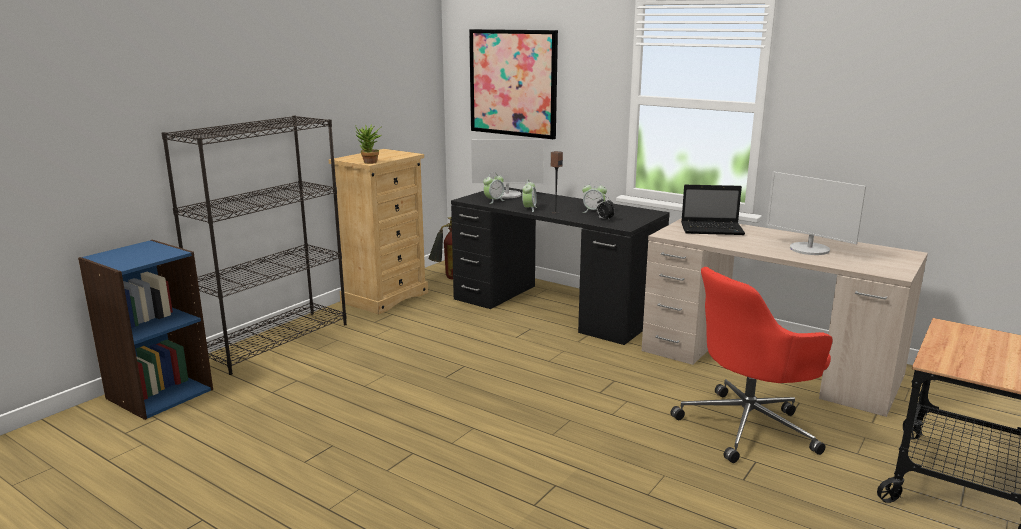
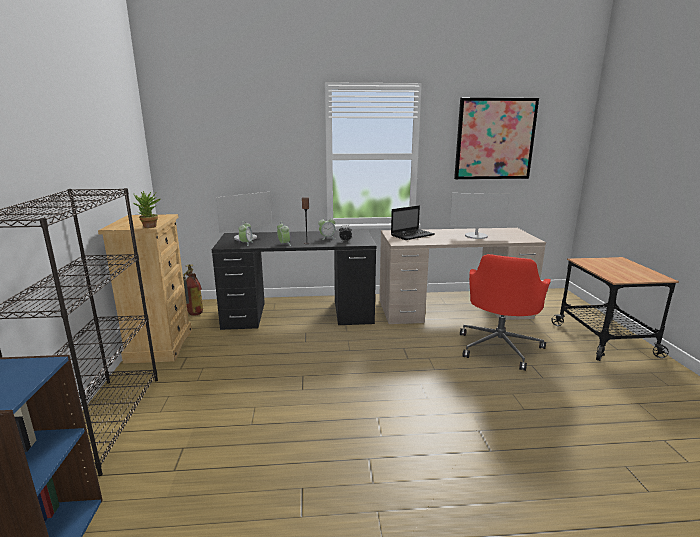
camera: 40 degrees left, 0 degrees up
(513, 83) = (222, 150): picture -> picture (495, 139)

